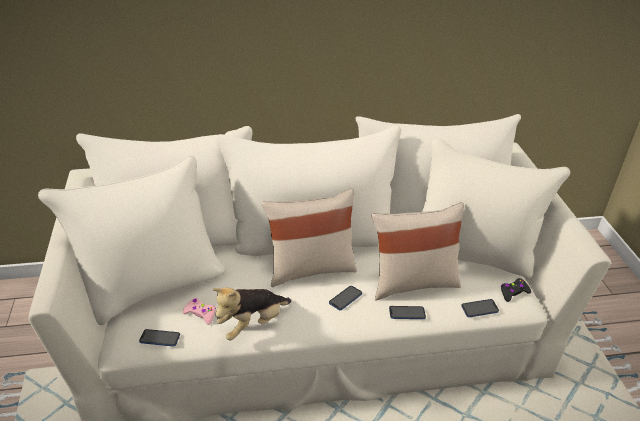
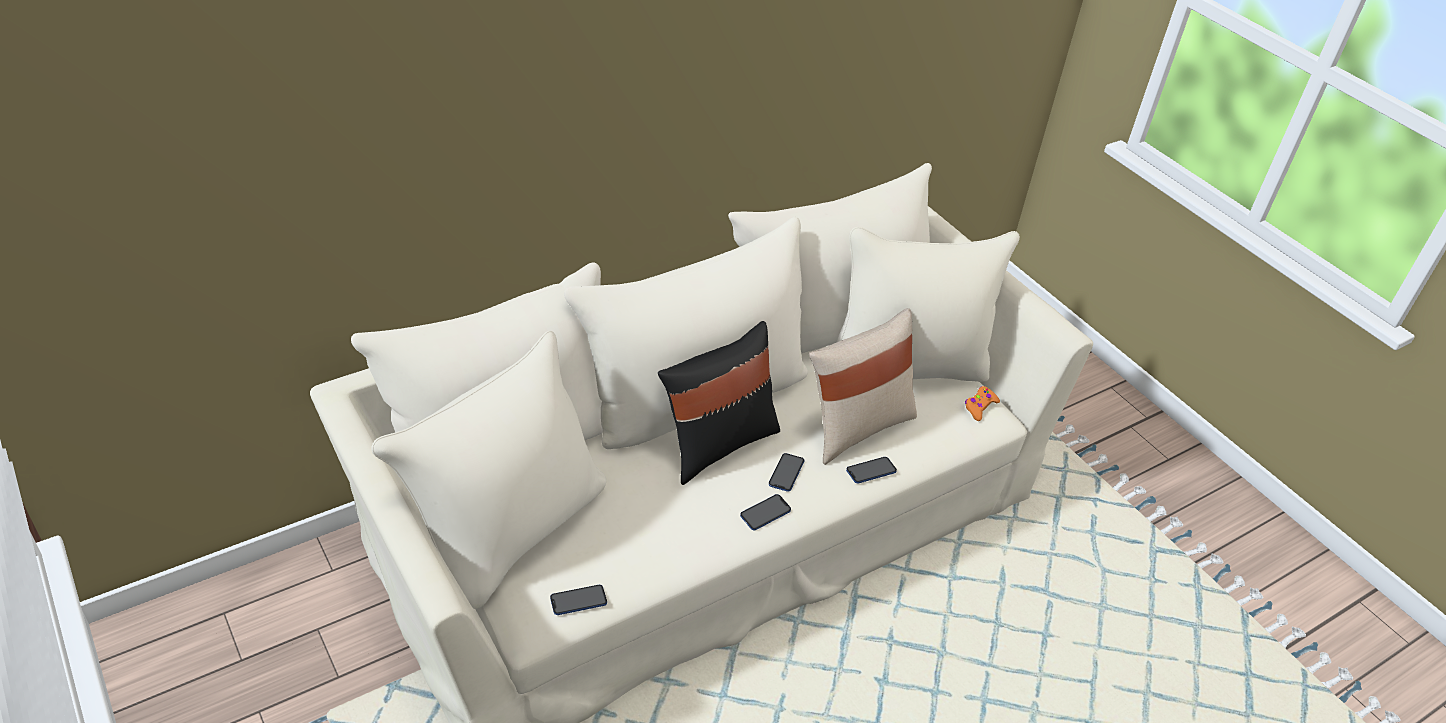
camera: 25 degrees left, 5 degrees up
(200, 314) = (611, 550): pink game controller -> none
(252, 324) = (689, 544): plush toy -> none
(310, 268) = (717, 443): beige pillow -> black pillow
(479, 309) = (951, 440): phone -> phone (765, 513)
(513, 292) = (979, 407): black game controller -> orange game controller

